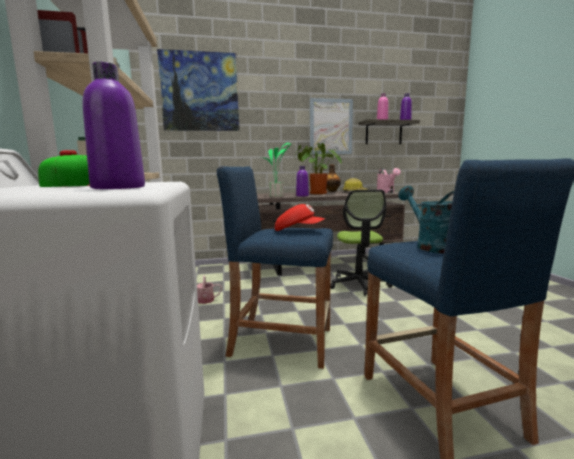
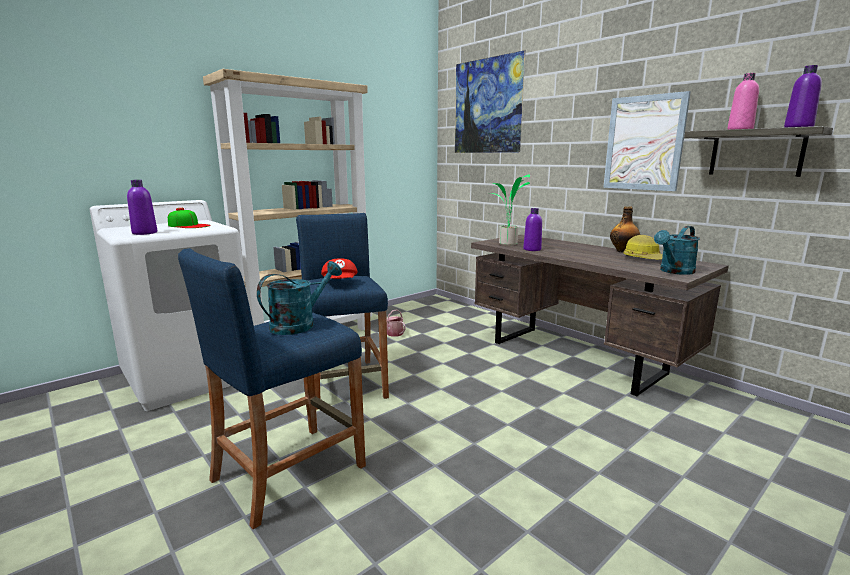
camera: 60 degrees right, 5 degrees up
(316, 193) = (576, 249): potted plant -> none
(359, 284) = (531, 391): office chair -> none
(387, 192) = (674, 271): pink watering can -> turquoise watering can

